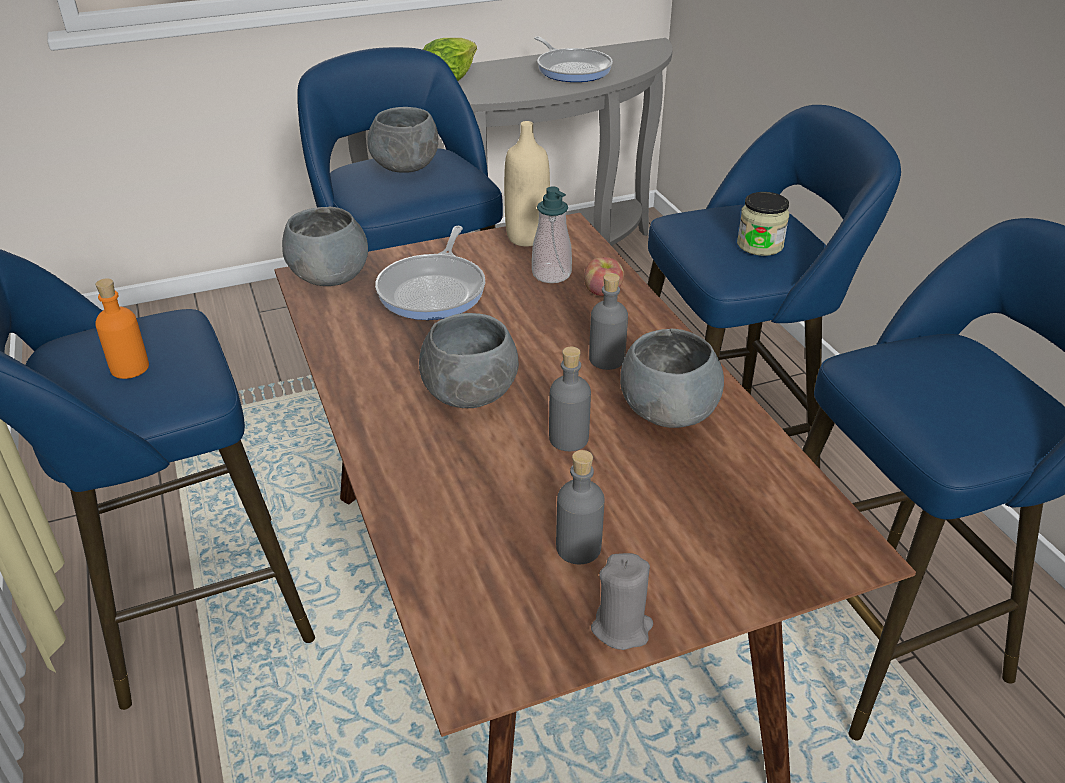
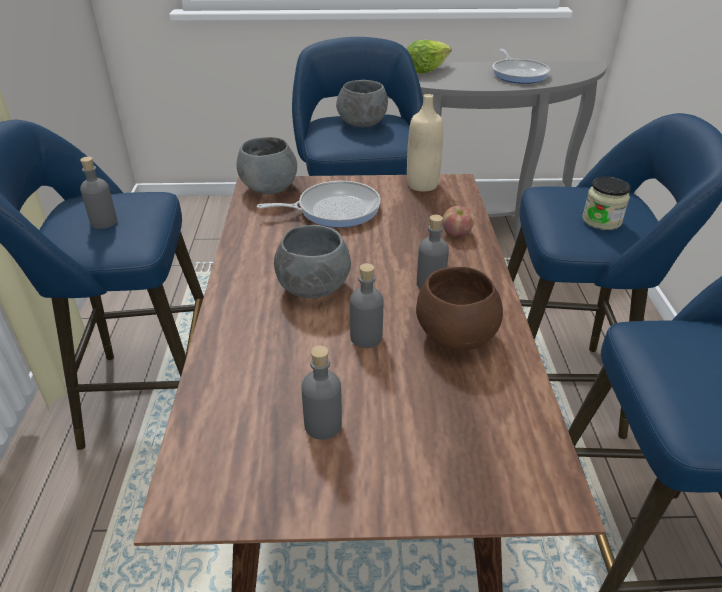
camera: 20 degrees right, 0 degrees up
(130, 368) = (104, 222): orange bottle -> grey bottle
(434, 290) = (334, 209): frying pan -> frying pan turned 135 degrees counterclockwise
(551, 274) = (425, 214): soap dispenser -> none
(622, 628) = (318, 501): grey candle -> none
(668, 412) = (456, 335): grey bowl -> brown bowl

